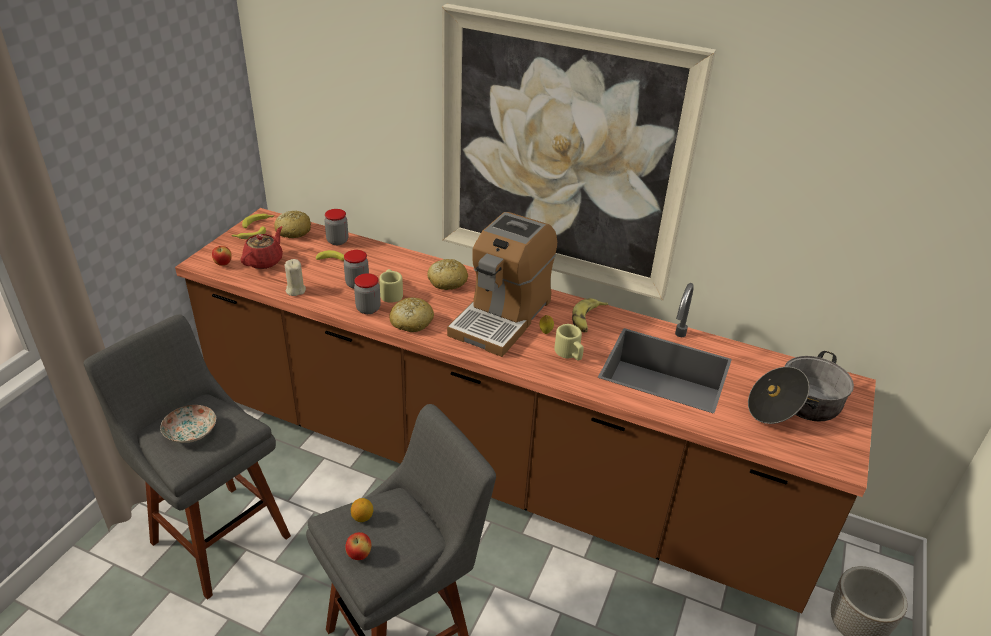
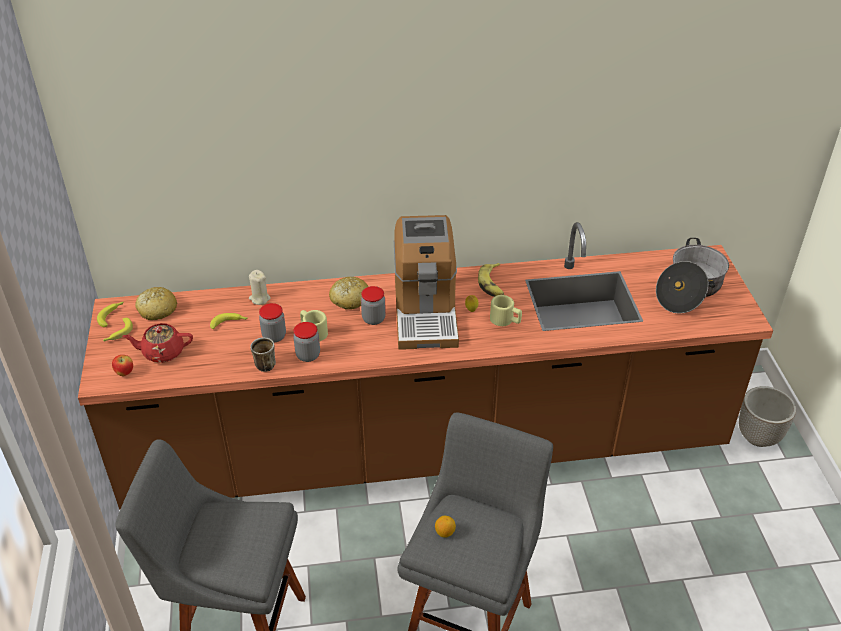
camera: 30 degrees left, 5 degrees up
(191, 431) = (231, 541): plate -> none
(264, 261) = (162, 352): red teapot -> red teapot turned 90 degrees counterclockwise
(295, 290) = (224, 367): beige candle -> beige candle (259, 298)
(326, 300) = (263, 364): none -> mug
(337, 241) = (211, 302): jar -> jar (373, 319)
(359, 555) = (470, 561): apple -> none
(411, 322) = (357, 351): bread -> none
(561, 156) = (436, 150): picture -> none

